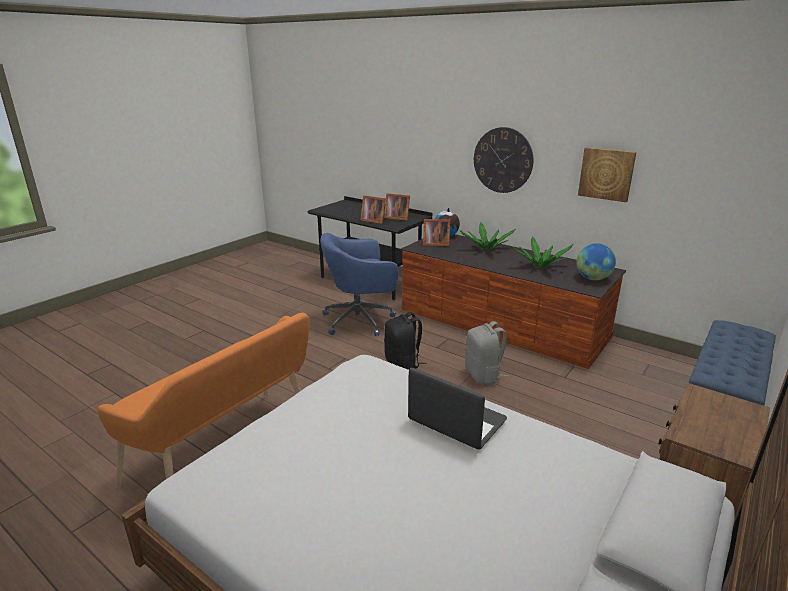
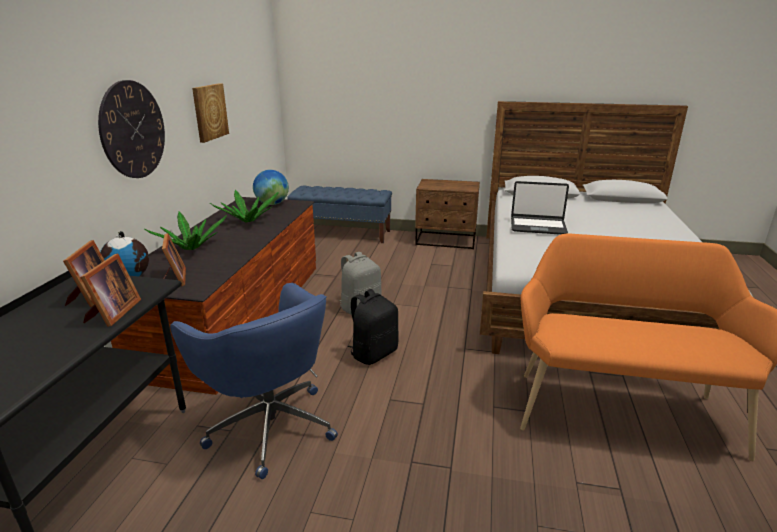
camera: 115 degrees left, 0 degrees up
(456, 421) = (538, 226): laptop -> laptop turned 90 degrees counterclockwise

